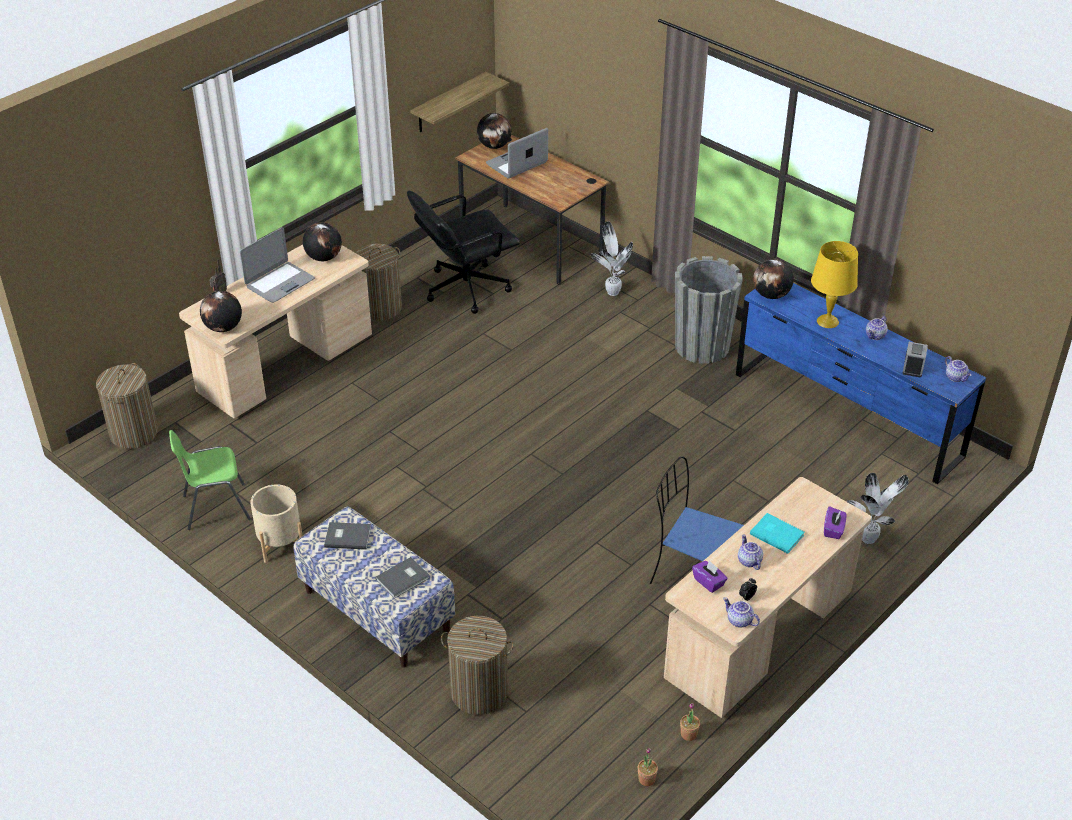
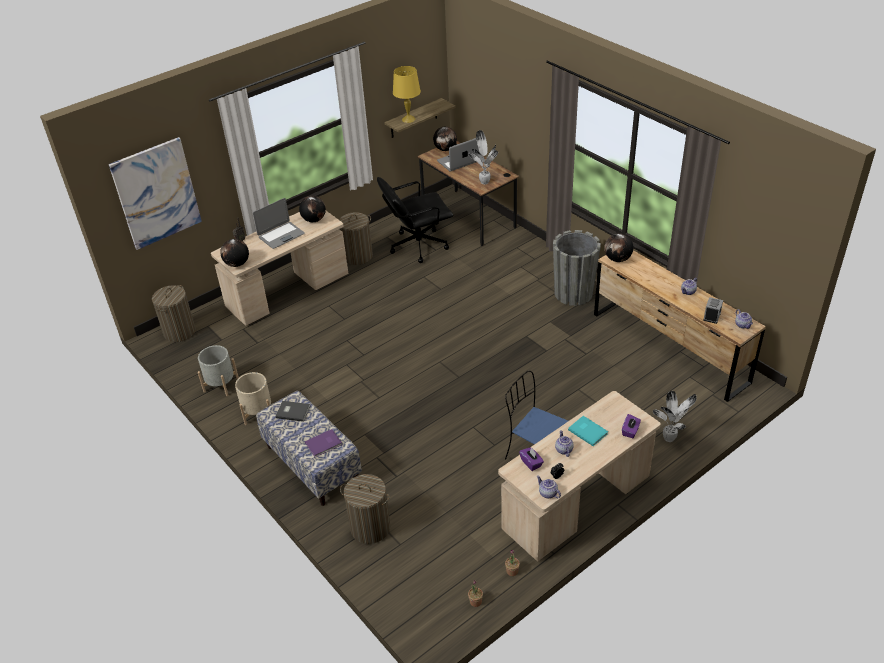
camera: 10 degrees right, 0 degrees up
(104, 229) = (156, 193): none -> picture
(215, 507) = (221, 385): green chair -> grey planter
(404, 579) = (324, 444): grey book -> purple book
(612, 291) = (518, 252): potted plant -> potted plant (484, 181)
(828, 321) = (655, 280): yellow table lamp -> yellow table lamp (408, 119)
(846, 415) = (668, 347): blue dresser -> brown dresser

